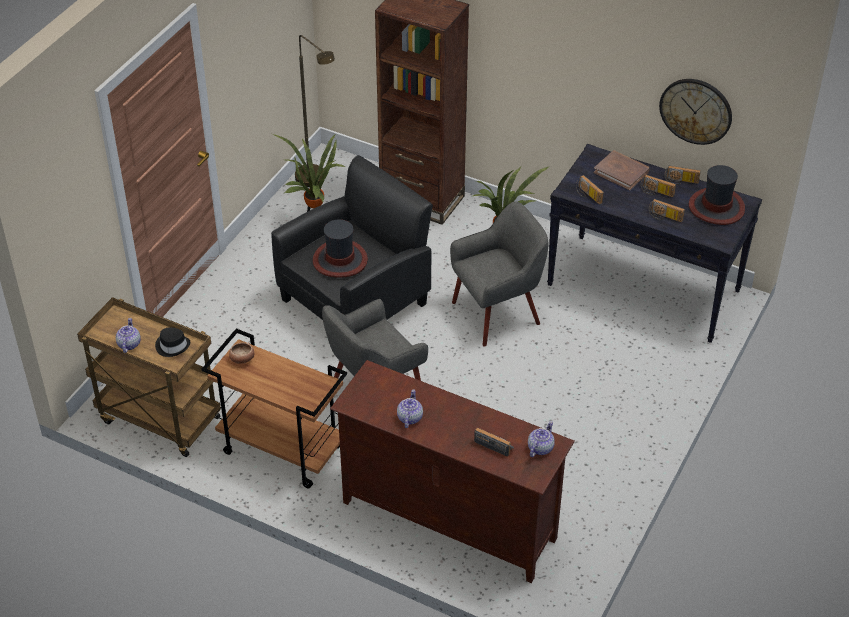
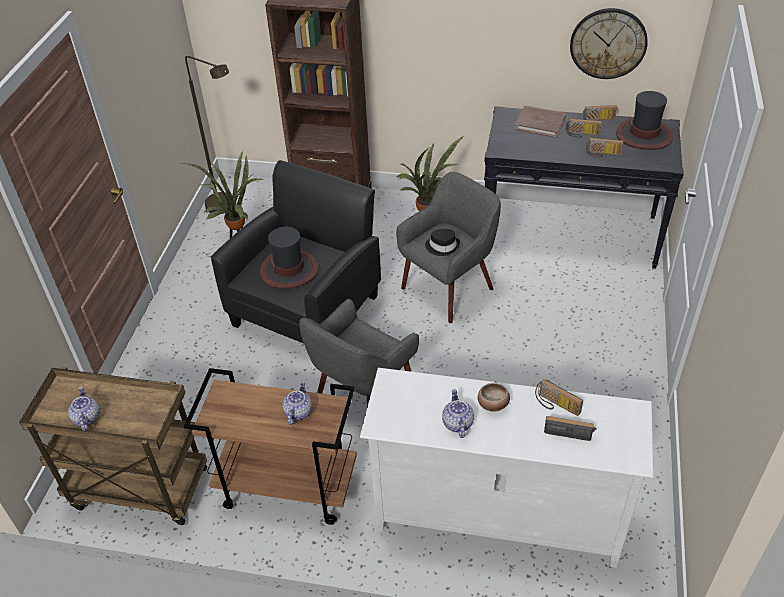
camera: 15 degrees left, 0 degrees up
(172, 346) = (140, 407): black hat -> black hat (442, 246)
(242, 359) = (226, 402): bowl -> bowl (493, 404)
(448, 521) = (496, 519): brown tv stand -> white tv stand
(540, 448) = (620, 420): teapot -> teapot (298, 412)
(587, 195) = (520, 150): radio -> radio (555, 405)

